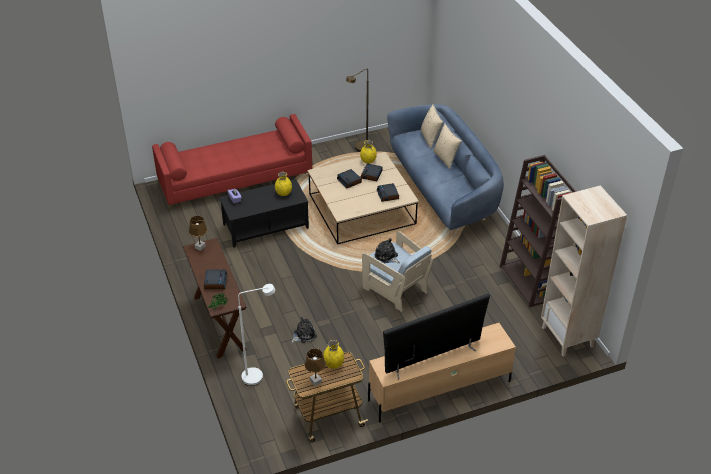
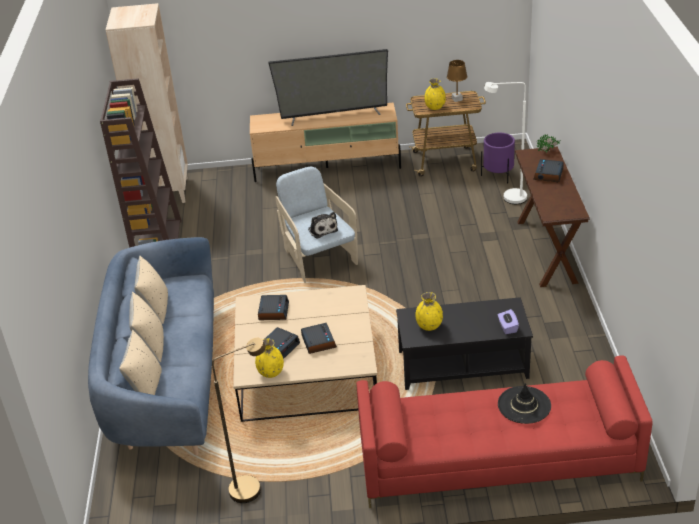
camera: 160 degrees left, 5 degrees down
(200, 247) = (566, 212): brown table lamp -> none
(220, 159) = (524, 405): none -> black hat
(272, 405) = (498, 175): none -> purple planter
(303, 334) = (448, 227): plush toy -> none
(461, 180) = (155, 309): none -> beige pillow

